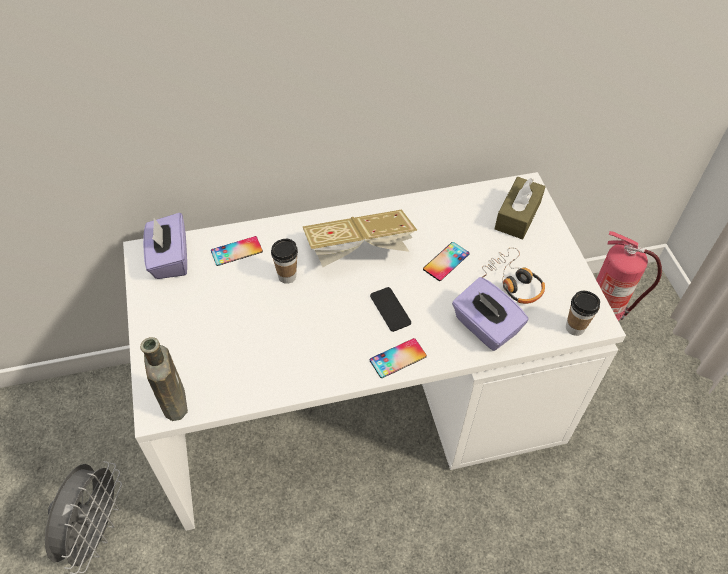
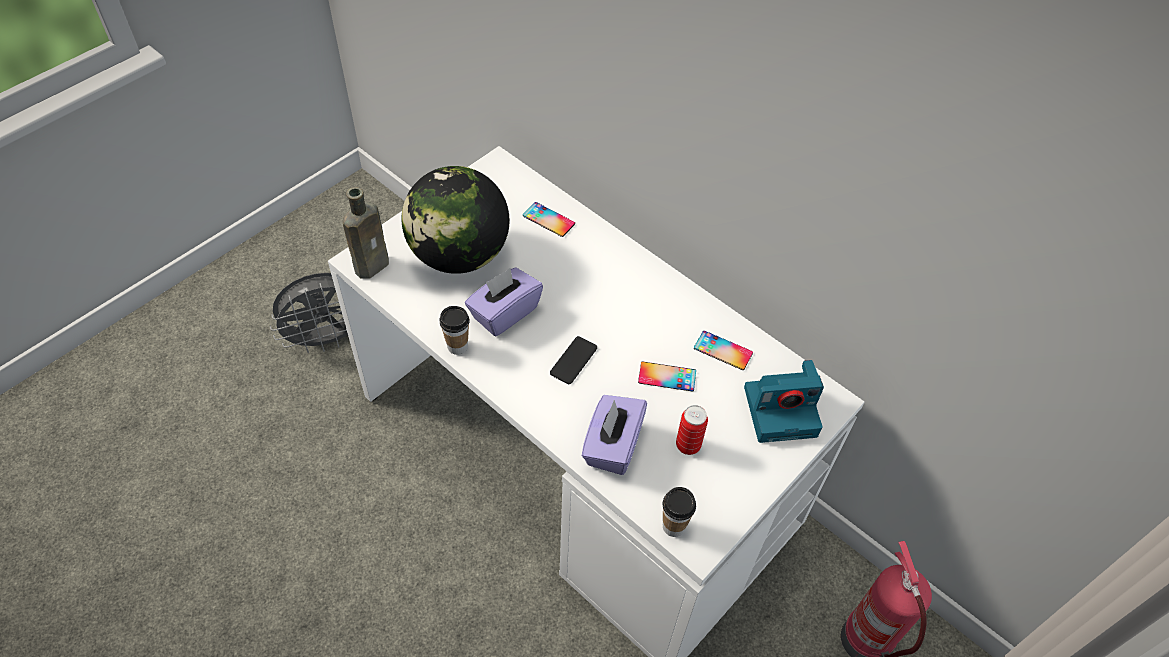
camera: 55 degrees right, 0 degrees up
(169, 259) = (504, 183): purple tissue box -> purple tissue box (504, 313)
(220, 330) = (459, 255): none -> globe
(287, 276) = (550, 267): cup -> cup (457, 346)
(359, 252) = (621, 304): book -> none
(398, 358) = (524, 393): phone -> phone (723, 350)
(513, 282) = (688, 445): headphones -> can
(517, 216) = (782, 410): brown tissue box -> camera

